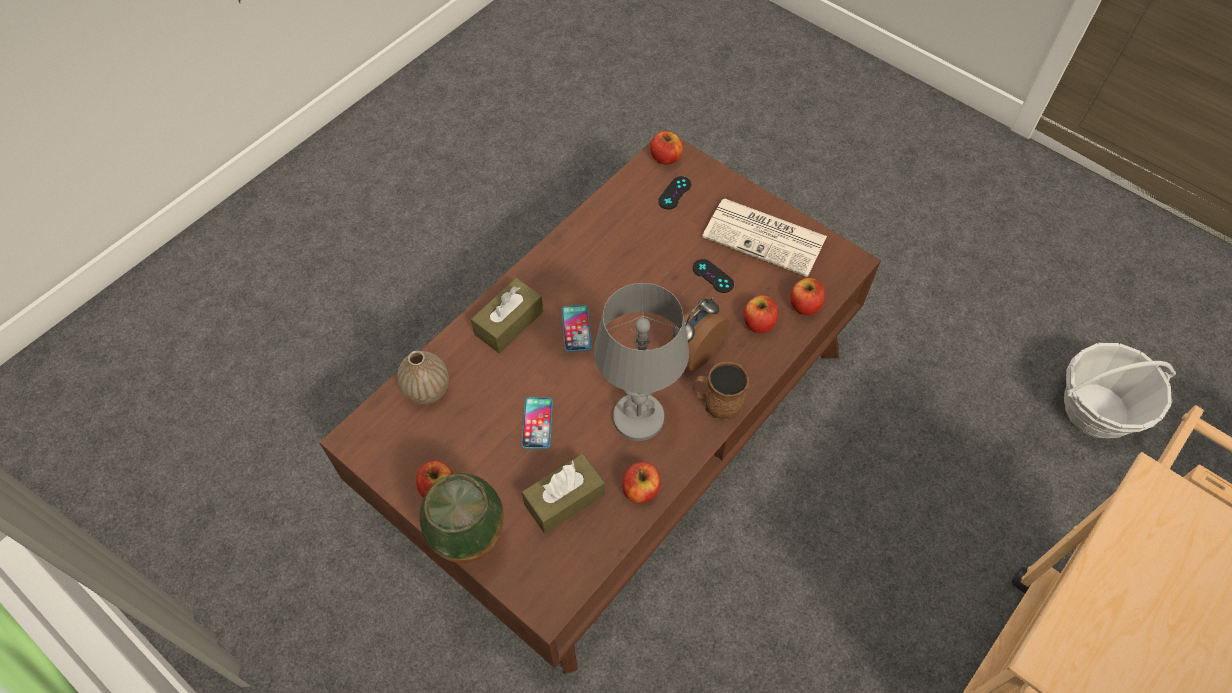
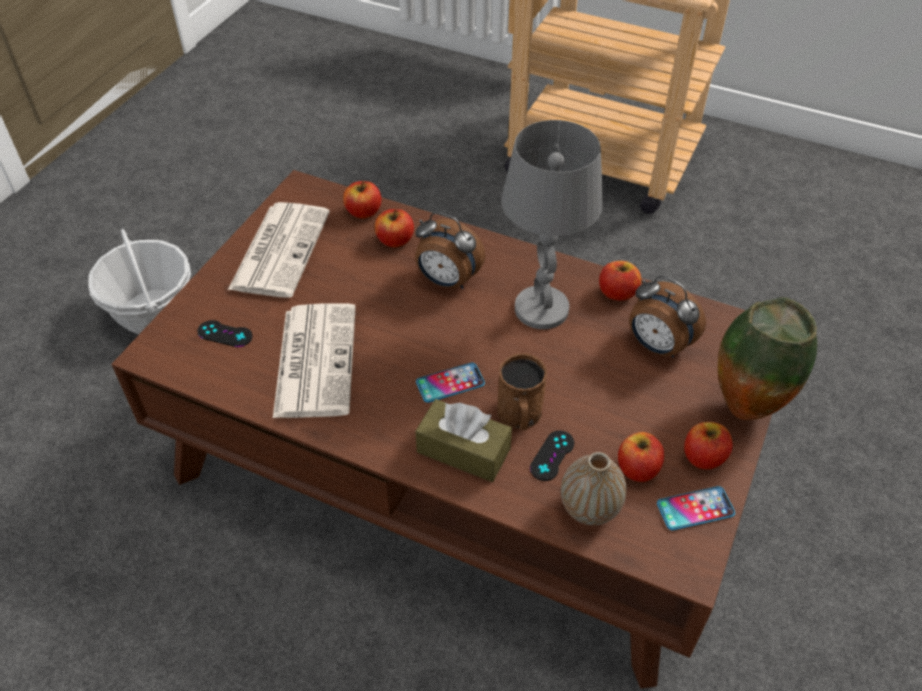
camera: 105 degrees left, 10 degrees down
(537, 423) = (584, 389): phone -> phone (695, 509)
(564, 499) = (657, 346): brown tissue box -> alarm clock
(630, 245) = (315, 359): none -> newspaper
(665, 157) = (165, 352): apple -> apple (637, 468)
(713, 276) = (344, 282): black game controller -> black game controller (552, 455)
(717, 402) = (499, 256): brown mug -> brown mug (520, 416)
(1096, 410) = (346, 137): basket -> basket (153, 312)

